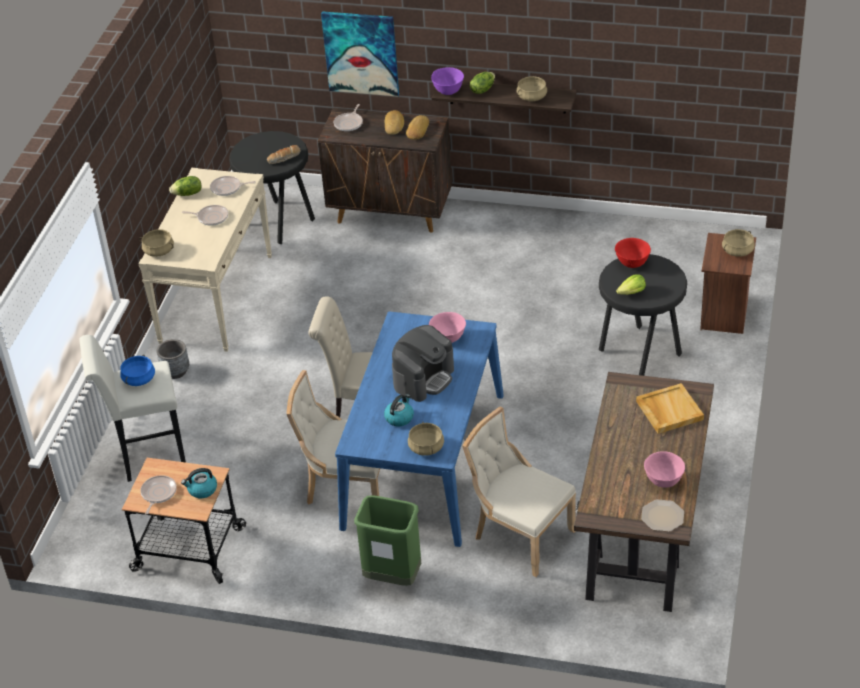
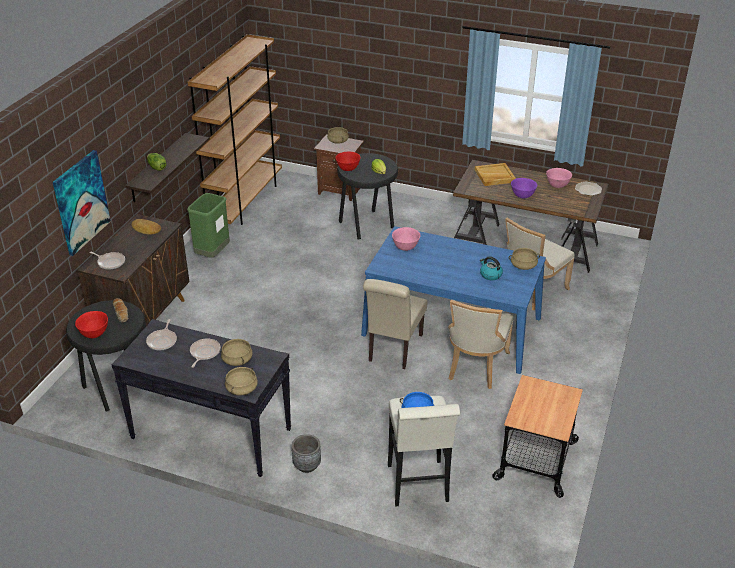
camera: 85 degrees left, 5 degrees down
(158, 494) = (550, 417): frying pan -> none
(188, 194) = (156, 367): lettuce -> none
(202, 490) = (547, 390): kettle -> none
(216, 298) = (210, 433): beige console table -> black console table
(250, 151) = (94, 334): none -> red bowl
(393, 577) = (569, 350): green trash can -> green trash can (212, 254)
(394, 125) = (130, 239): bread -> none
(423, 378) = (448, 261): coffee machine -> none
(448, 91) = (147, 182): purple bowl -> purple bowl (522, 196)
(531, 97) = (182, 149): beige cooking pot -> beige cooking pot (237, 360)
(661, 234) = (245, 201): none -> brown bookcase

